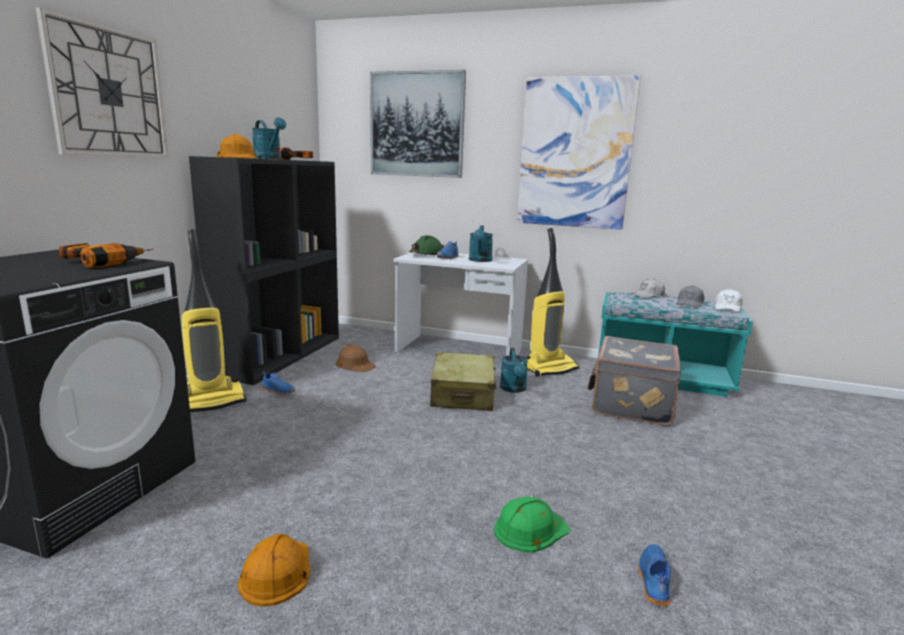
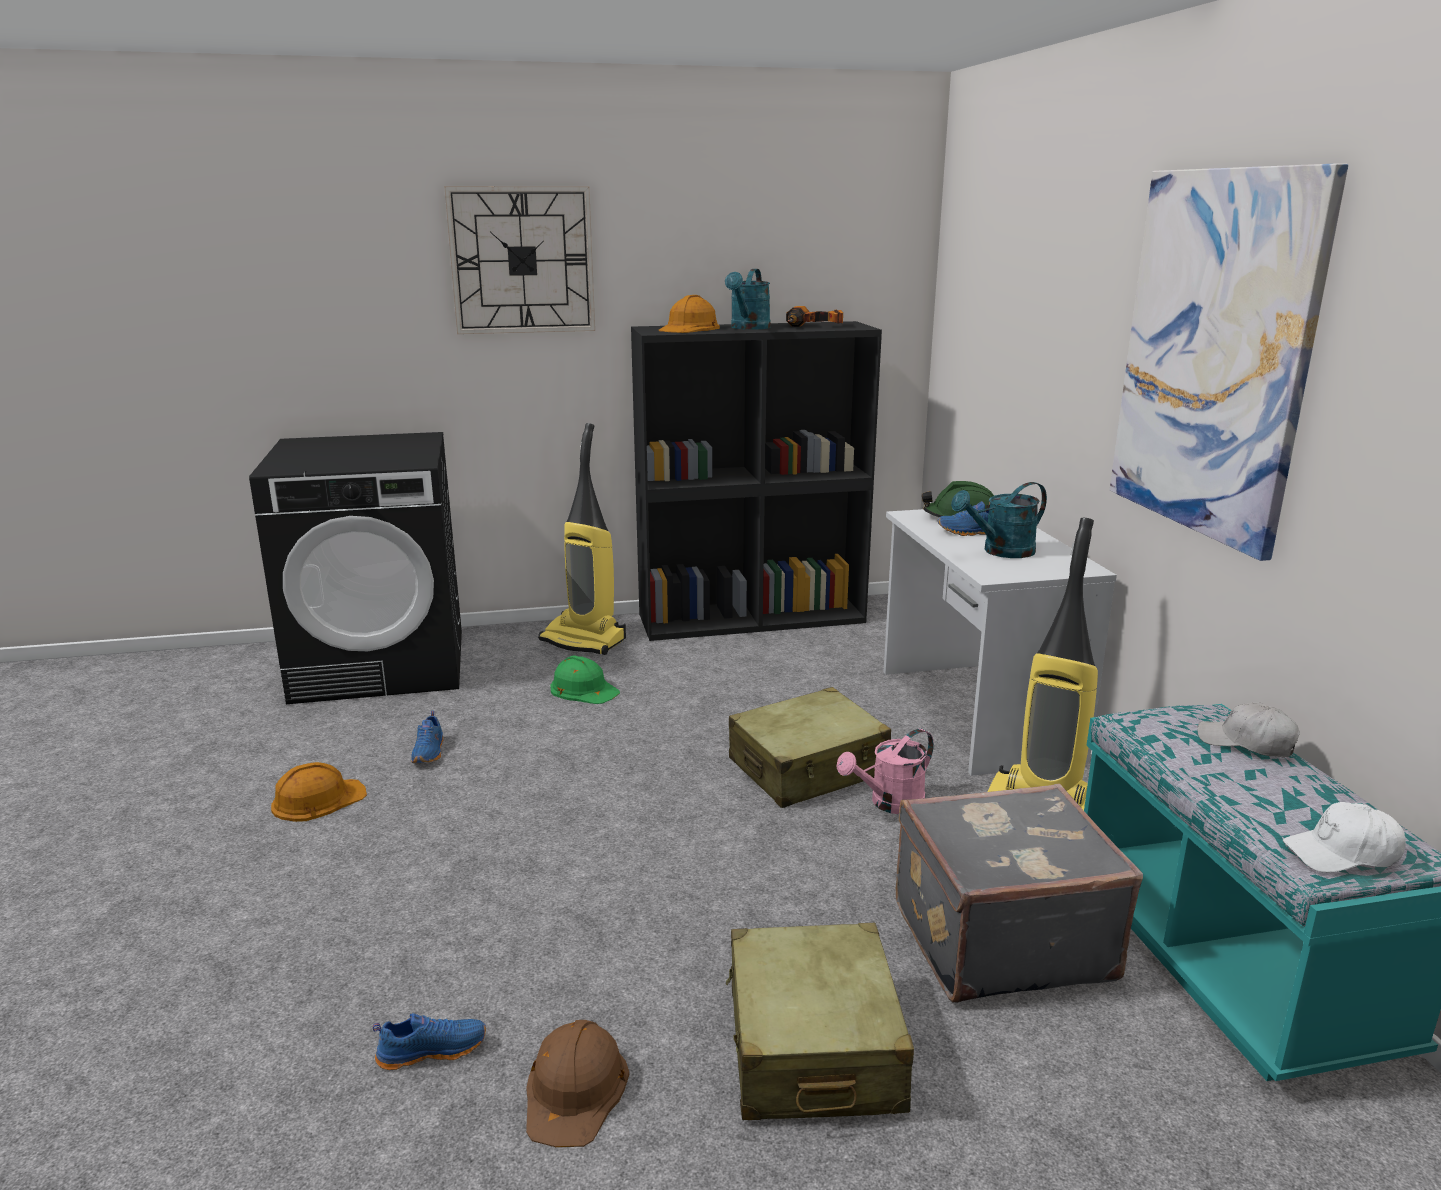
camera: 60 degrees right, 5 degrees up
(103, 261) = (404, 455): power drill -> none
(279, 391) = (651, 659): blue shoe -> blue shoe (429, 752)
(355, 364) = (795, 665): brown hard hat -> brown hard hat (575, 1089)
(417, 125) = (1023, 264): picture -> none
(514, 389) = (889, 803): turquoise watering can -> pink watering can
(530, 529) = (481, 923): green hard hat -> green hard hat (583, 689)
(687, 463) = (812, 1048): none -> beige suitcase
(689, 303) = (1268, 799): grey cap -> none

